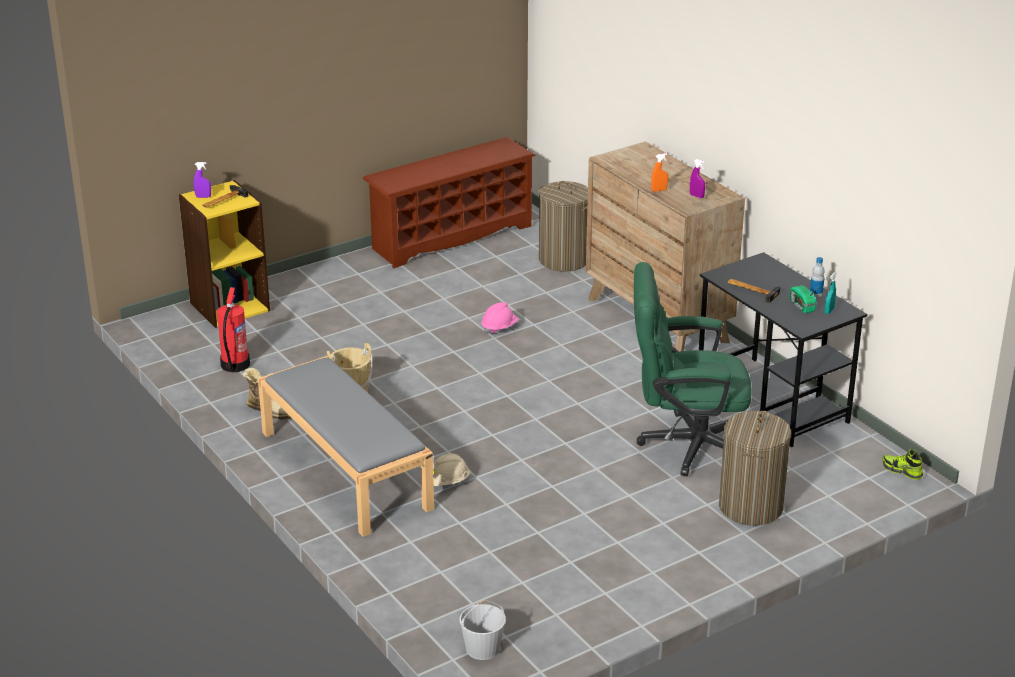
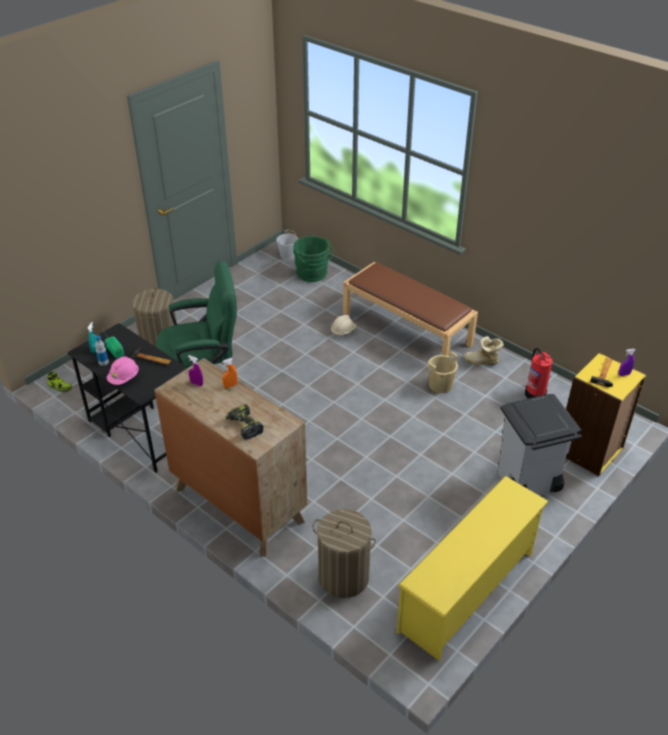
camera: 165 degrees right, 10 degrees up
(327, 292) = (527, 483): none -> grey trash can
(344, 469) = (407, 329): grey bench -> brown bench
(451, 237) = (468, 592): brown shoe rack -> yellow shoe rack
(451, 593) = (313, 274): none -> green bucket
(499, 328) = (366, 469): pink hard hat -> pink hard hat (124, 378)
(651, 161) = (244, 426): none -> power drill

